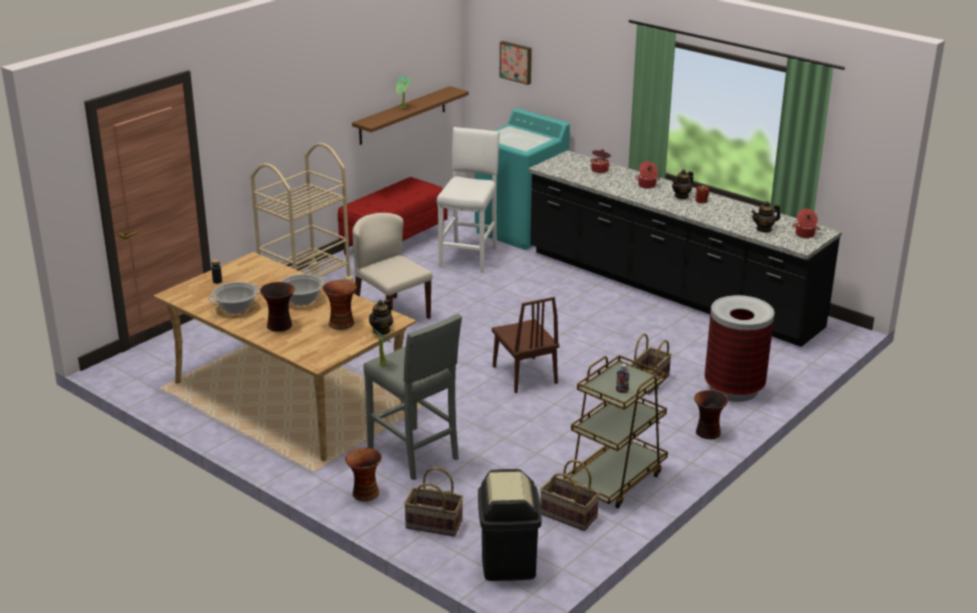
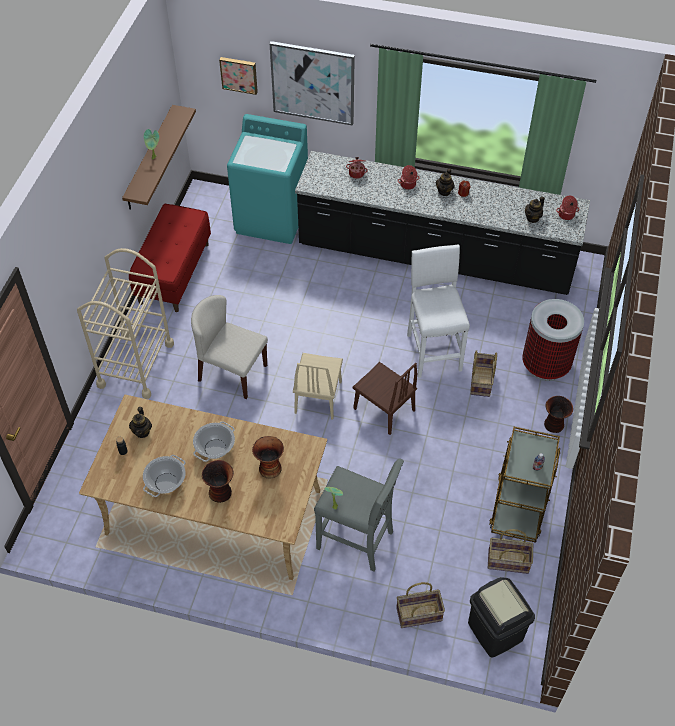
camera: 25 degrees left, 25 degrees up
(364, 493) = (346, 602): vase -> none
(381, 330) = (309, 465): teapot -> teapot (142, 431)
(463, 350) = (318, 397): none -> beige chair
(469, 257) = (250, 270): white stool -> white stool (433, 351)
(580, 73) = (313, 83): none -> picture

